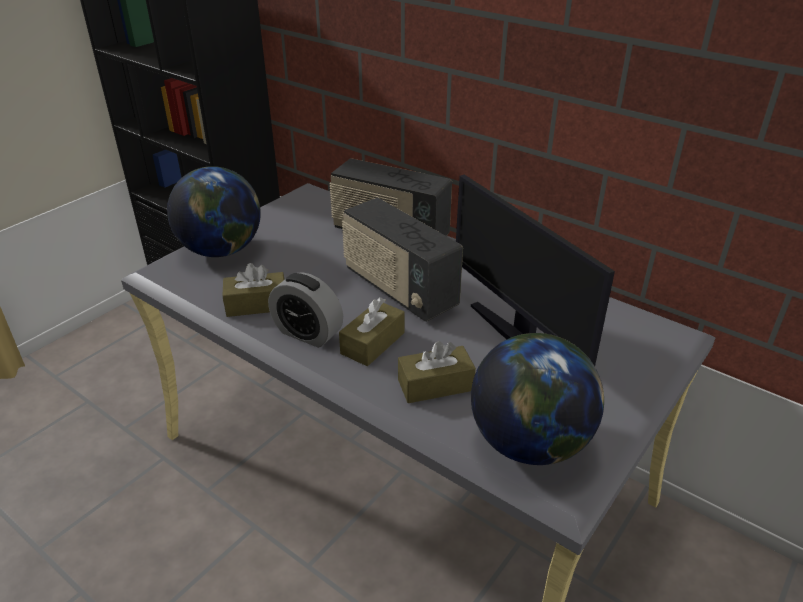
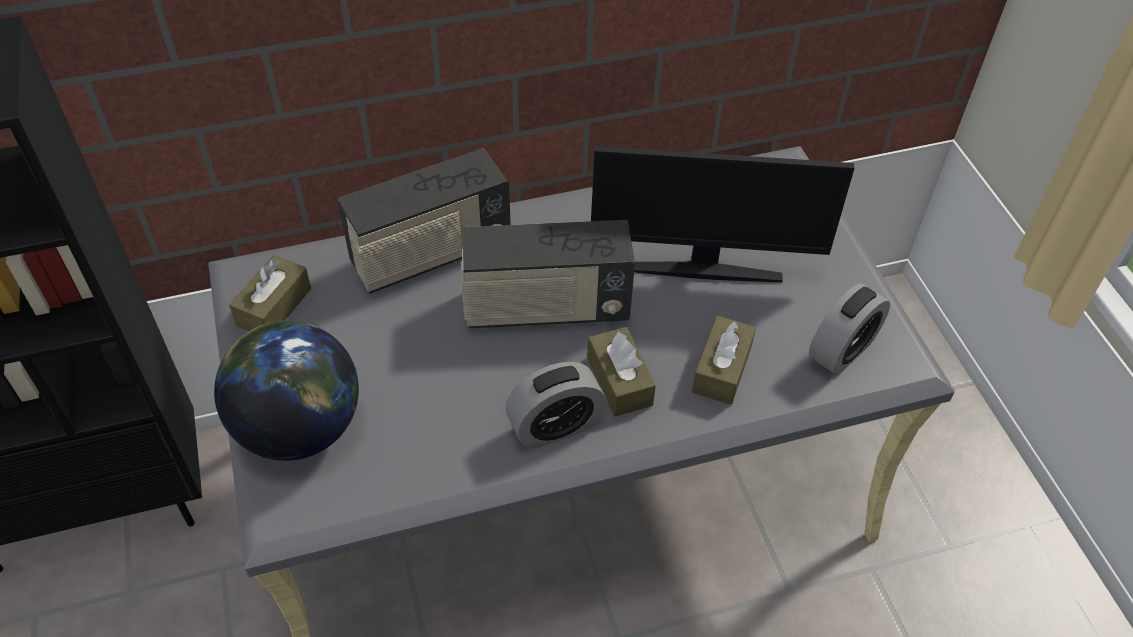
camera: 55 degrees left, 15 degrees up
(256, 304) = (458, 446): brown tissue box -> brown tissue box (274, 307)
(530, 442) = (842, 350): globe -> alarm clock

